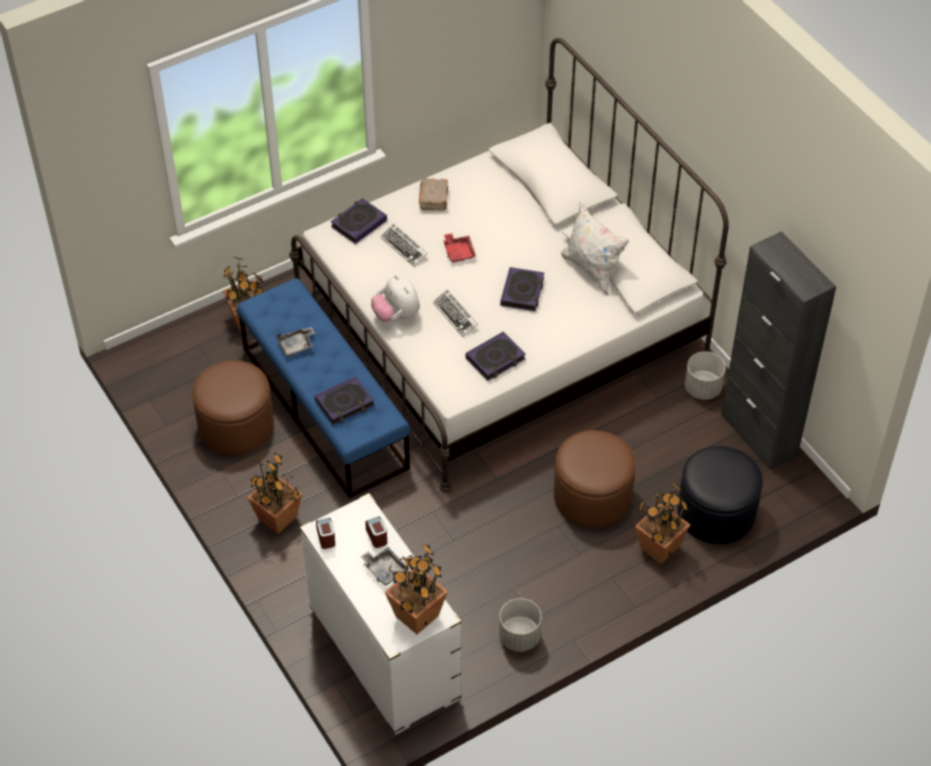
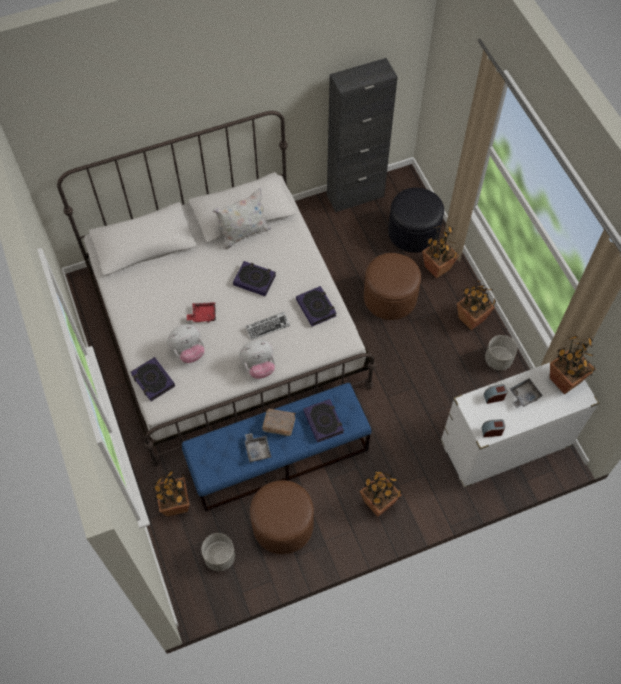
camera: 80 degrees left, 10 degrees up
(404, 247) = (188, 351): keyboard -> plush toy
(434, 199) = (141, 323): brown book -> brown book (278, 424)
(580, 599) = (472, 319): none -> potted plant
(703, 388) = (311, 217): grey planter -> grey planter (220, 557)

